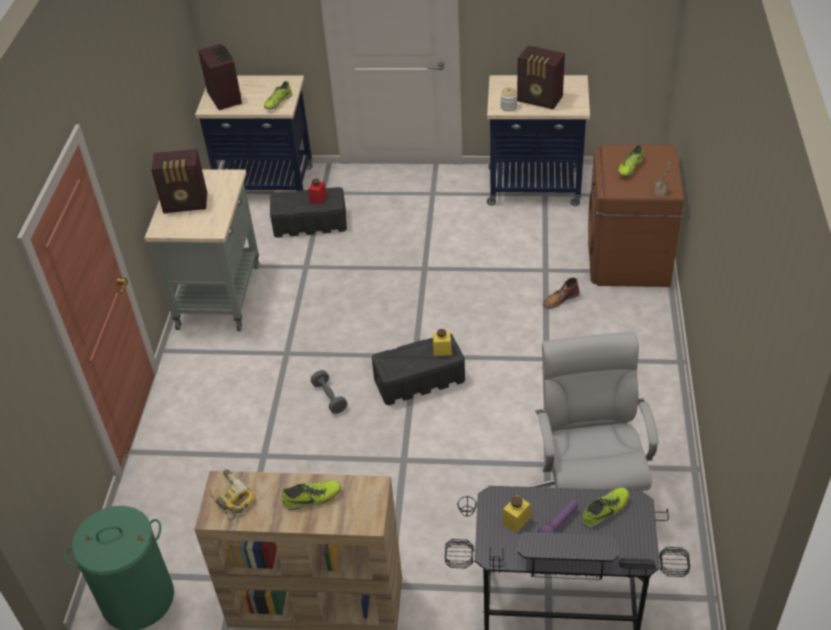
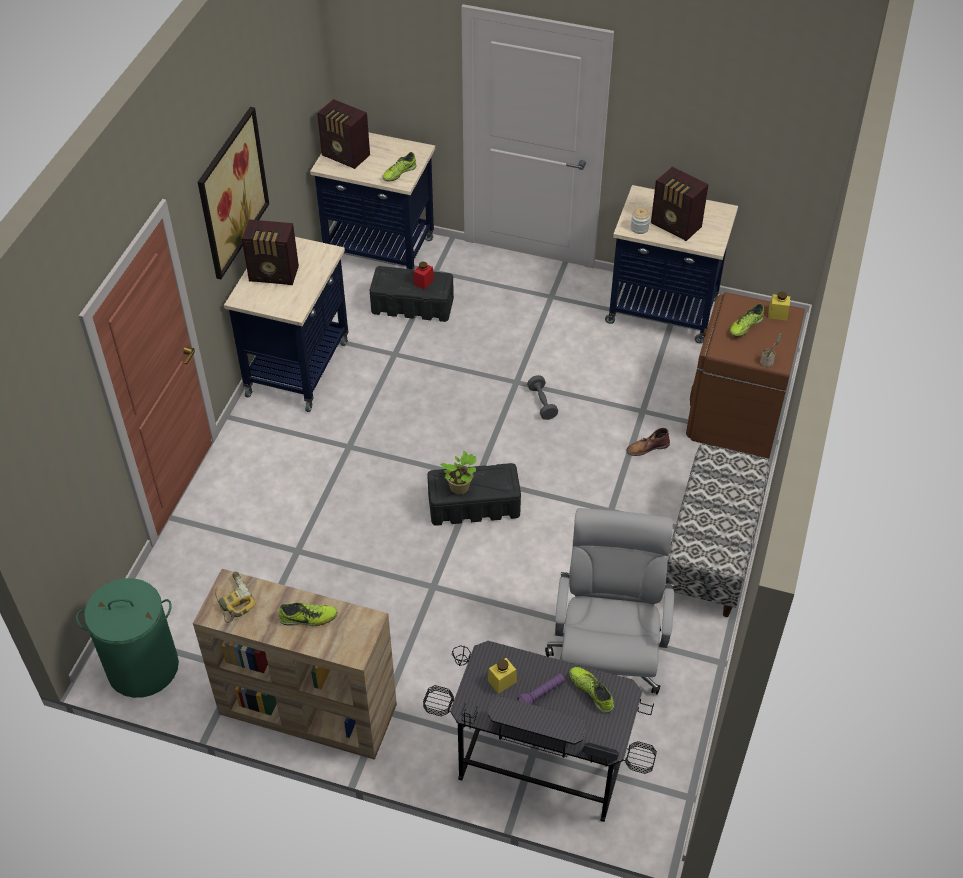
camera: 10 degrees right, 5 degrees up
(134, 127) = (232, 192): none -> picture
(218, 295) = (297, 368): grey cart -> blue cart
(225, 97) = (346, 156): radio -> radio turned 135 degrees clockwise
(329, 397) = (378, 504): grey dumbbell -> grey dumbbell (542, 403)
(407, 363) = (460, 488): none -> potted plant
(442, 350) = (500, 481): yellow jar -> yellow jar (777, 314)
(605, 510) = (591, 691): shoe -> shoe turned 105 degrees counterclockwise
(649, 375) = (711, 552): none -> bench

